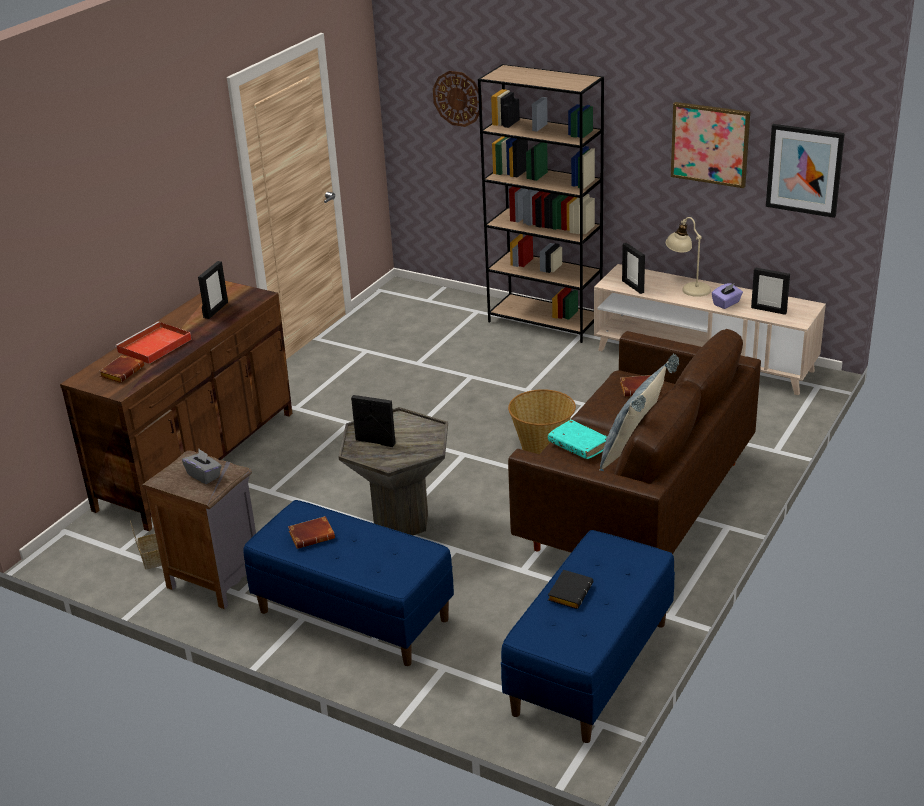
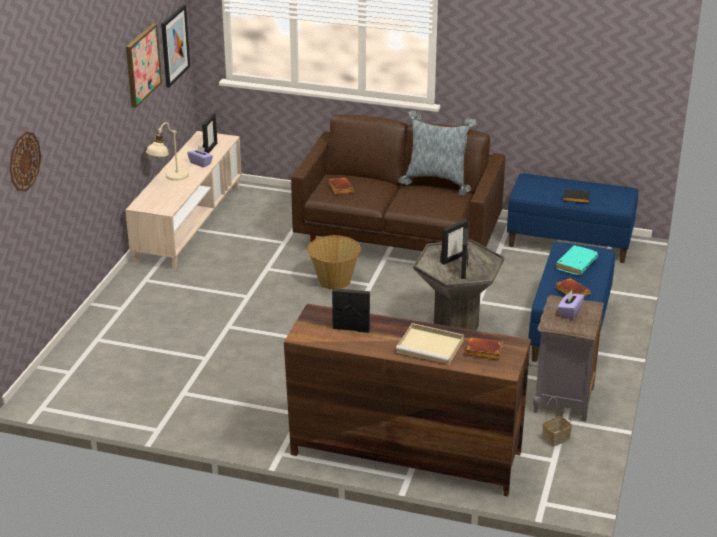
camera: 105 degrees left, 0 degrees up
(153, 346) = (431, 346): red tray -> beige tray
(204, 476) = (569, 312): grey tissue box -> purple tissue box
(545, 322) = (120, 299): beige bookcase -> none
(578, 445) = (423, 204): turquoise book -> turquoise book (576, 264)
(633, 286) = (171, 199): picture frame -> picture frame (453, 258)

